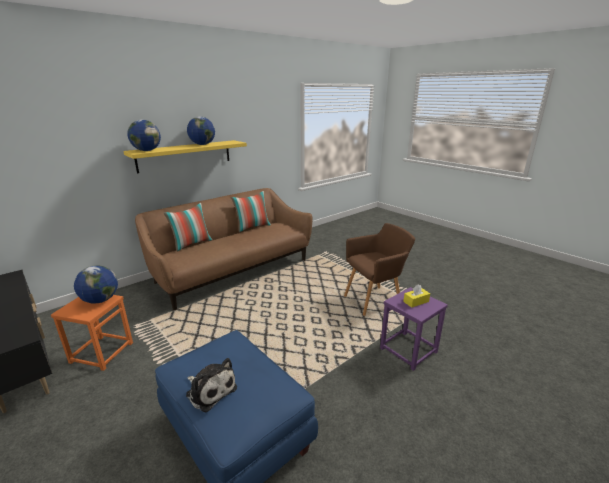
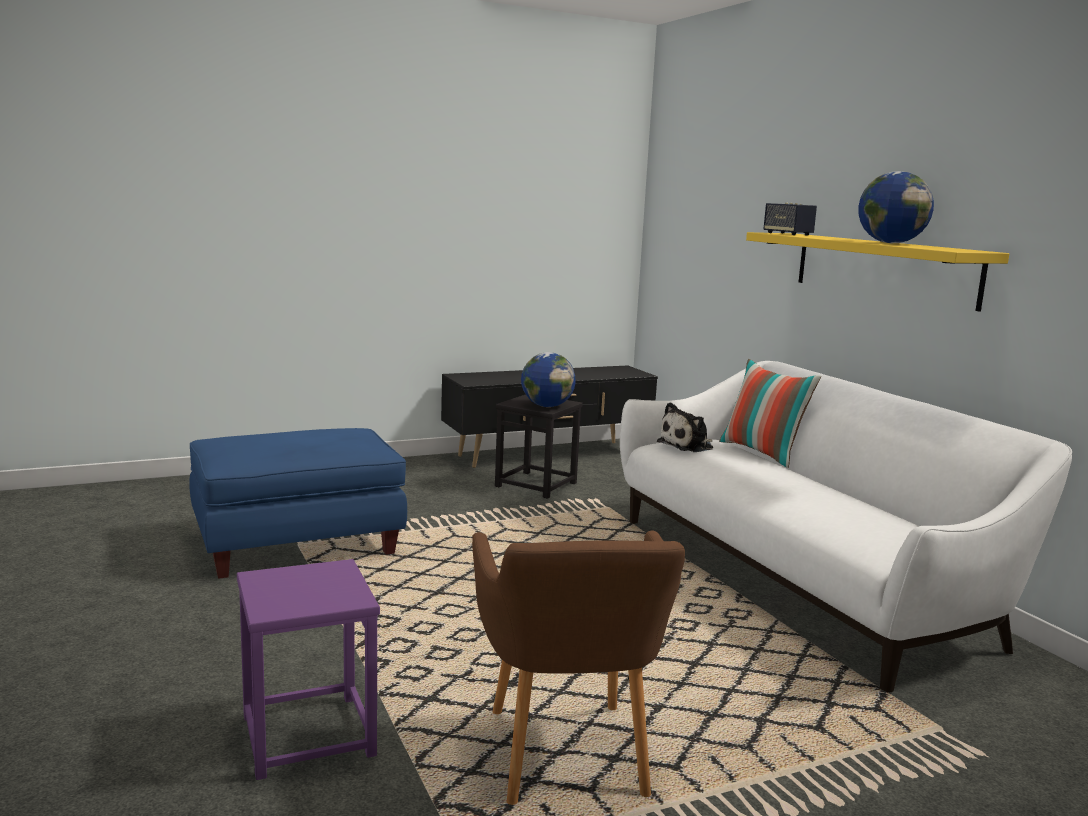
camera: 105 degrees right, 10 degrees down
(101, 352) = (536, 484): orange stool -> black stool
(147, 151) = (787, 234): globe -> speaker
(210, 390) = (288, 433): plush toy -> plush toy (688, 445)
(232, 270) = (800, 579): brown sofa -> white sofa
(252, 227) = (890, 508): pillow -> none
(416, 301) = (307, 589): yellow tissue box -> none

